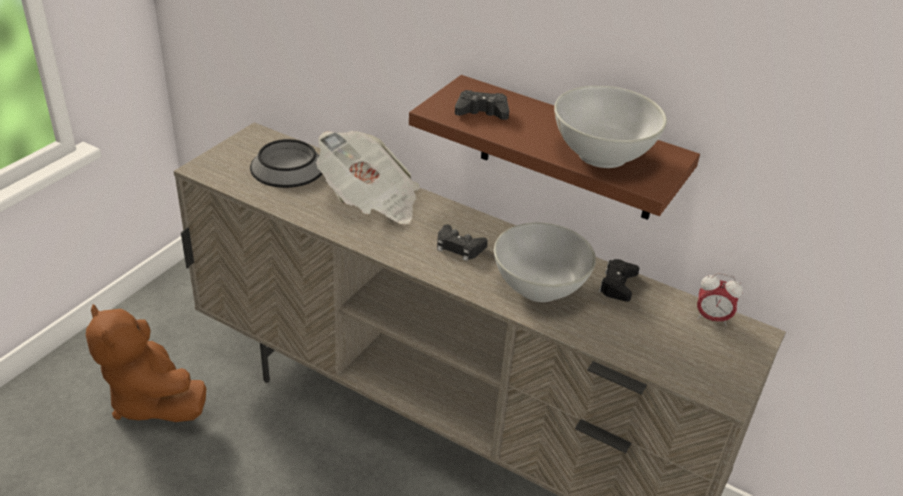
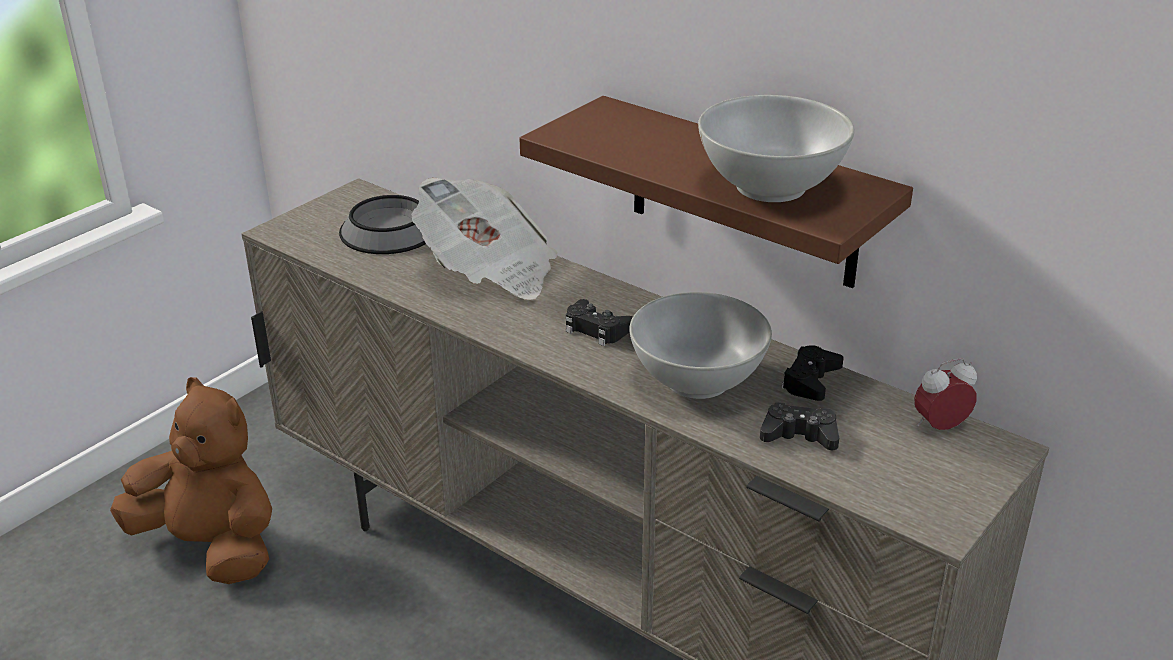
camera: 10 degrees right, 5 degrees down
(151, 400) = (211, 546): brown plush toy -> brown plush toy turned 150 degrees clockwise
(482, 112) = (618, 137): black game controller -> black game controller (799, 435)
(711, 318) = (940, 427): alarm clock -> alarm clock turned 135 degrees clockwise

